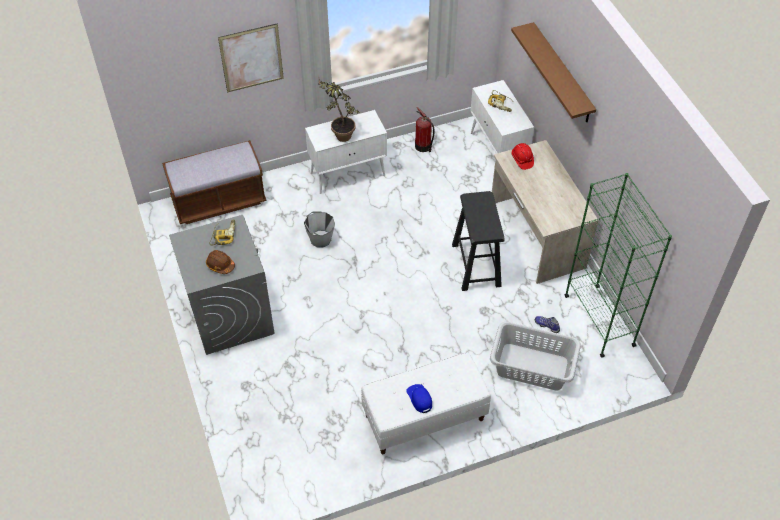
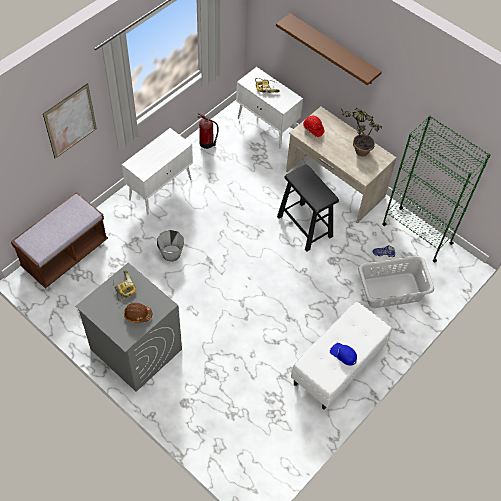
camera: 30 degrees left, 5 degrees up
(339, 133) = (154, 159): potted plant -> potted plant (357, 150)

